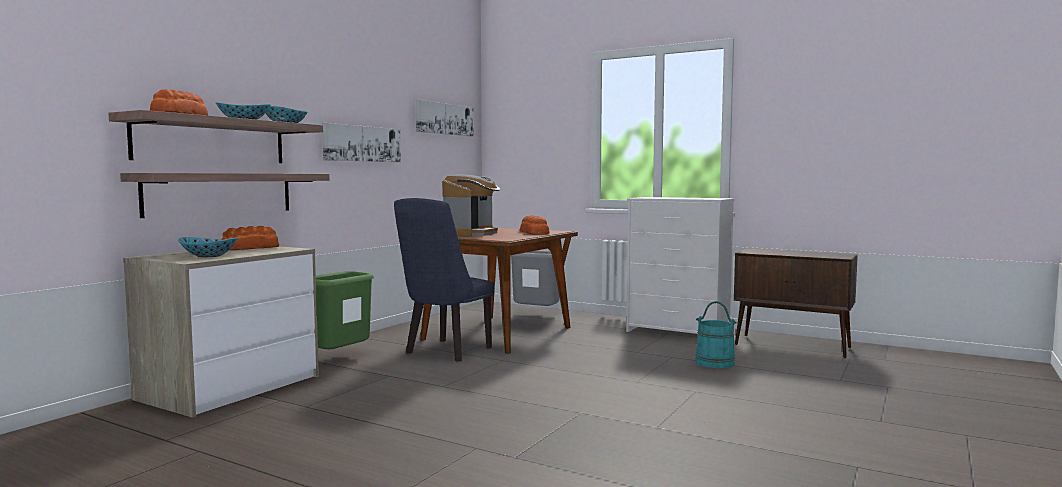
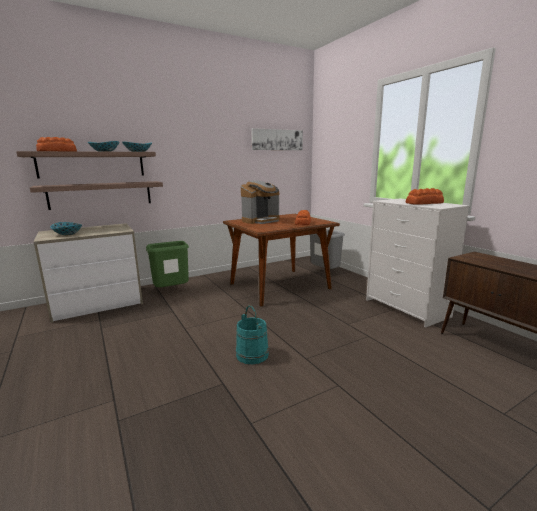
camera: 30 degrees right, 10 degrees up
(251, 248) = (110, 227): bread -> bread (424, 203)
(362, 143) = (206, 160): picture -> none
(445, 352) = (228, 297): blue chair -> none
(715, 362) = (397, 352): turquoise bucket -> turquoise bucket (252, 354)

